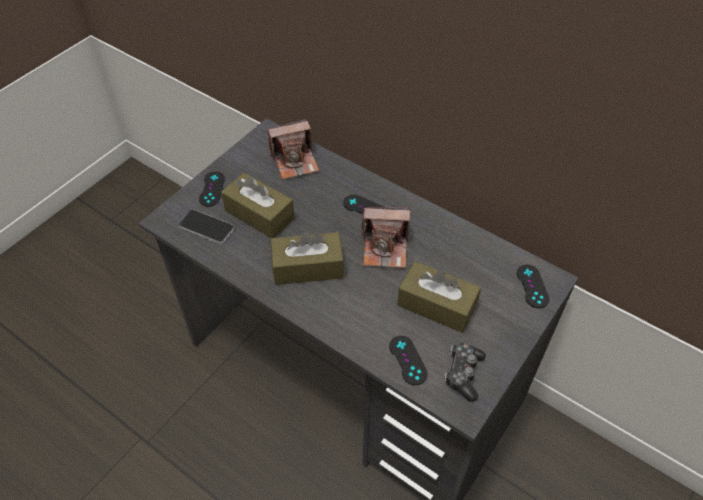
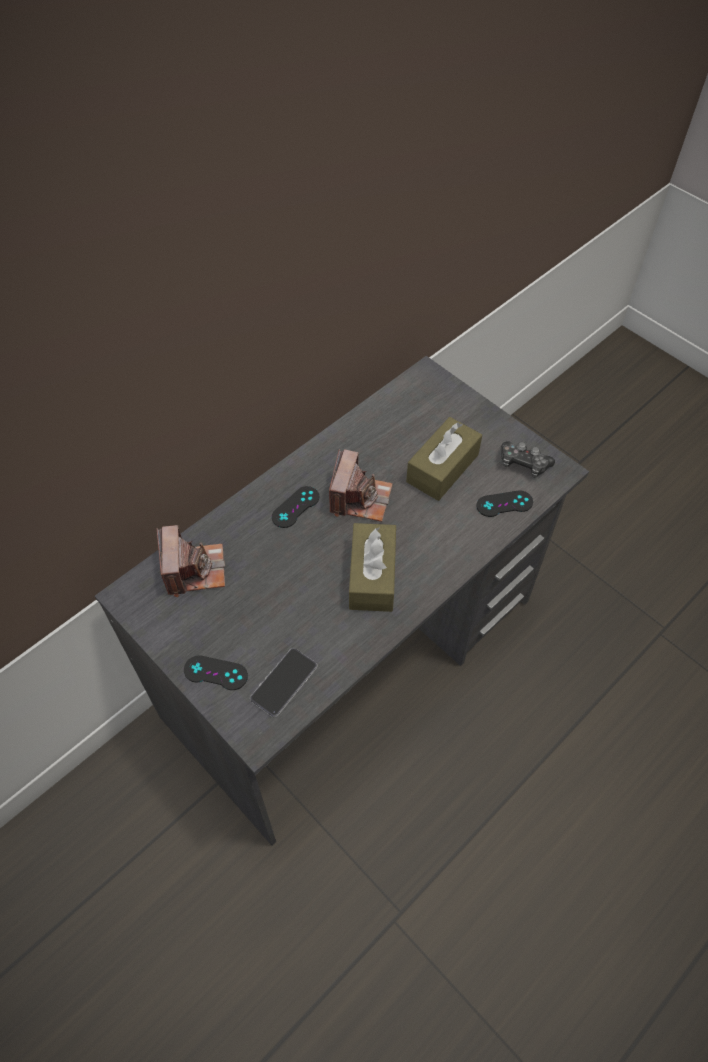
camera: 80 degrees left, 5 degrees up
(259, 214) = (277, 619): brown tissue box -> none
(532, 286) = (431, 390): black game controller -> none

